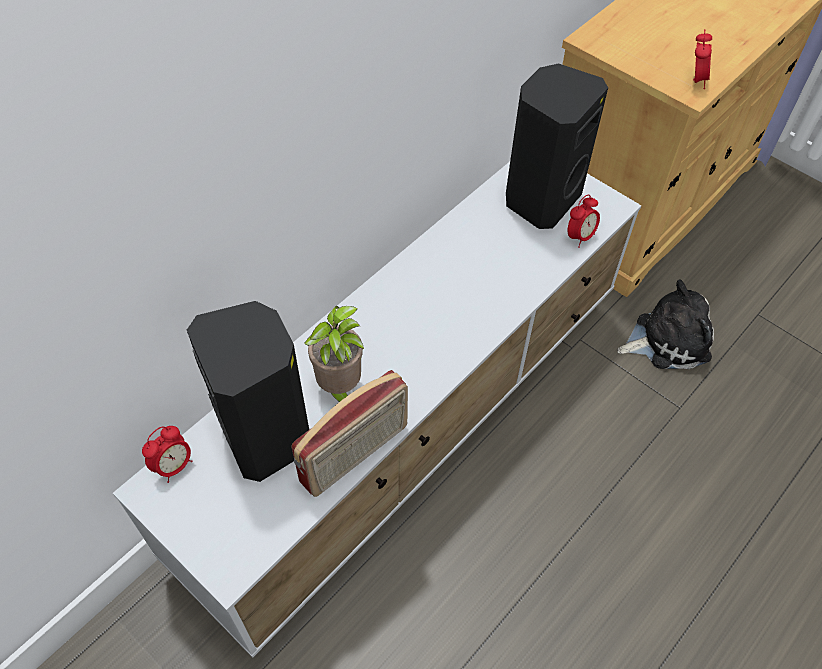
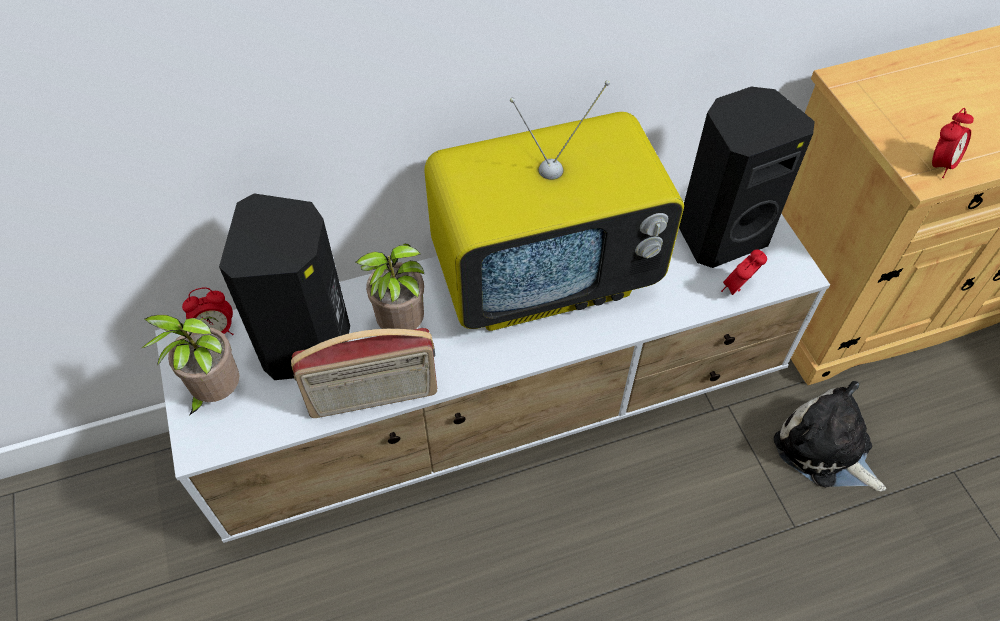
camera: 30 degrees right, 0 degrees up
(212, 519) = (216, 393): none -> potted plant
(429, 289) = (546, 275): none -> television
(580, 237) = (737, 289): alarm clock -> alarm clock turned 150 degrees clockwise
(667, 339) = (826, 449): plush toy -> plush toy turned 150 degrees counterclockwise

